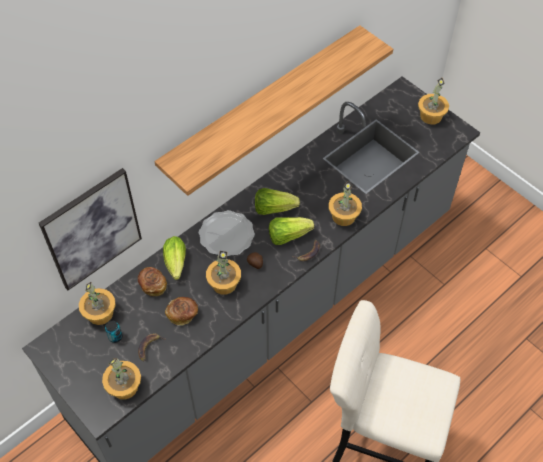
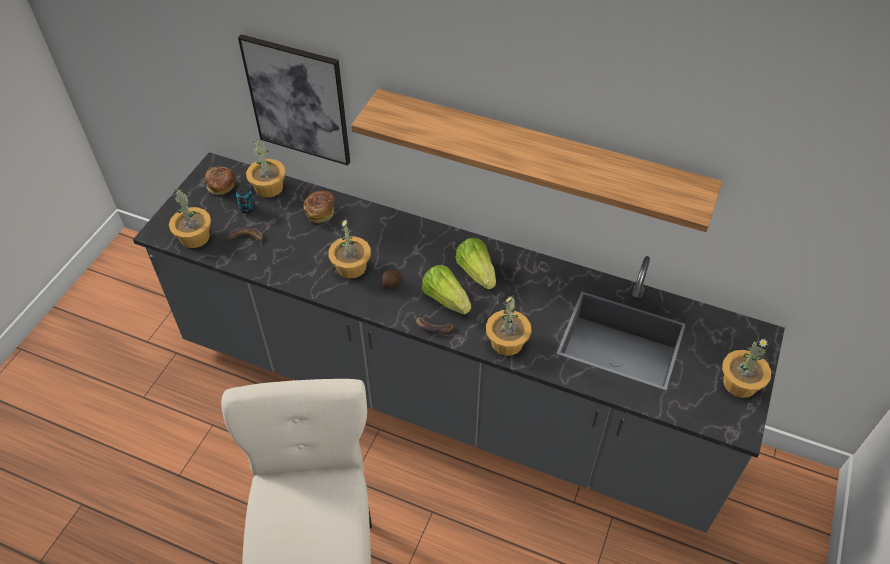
camera: 65 degrees right, 5 degrees down
(175, 264) = (354, 219): lettuce -> none
(183, 314) = (297, 248): bread -> bread (222, 187)
(227, 235) = (415, 245): plate -> none

